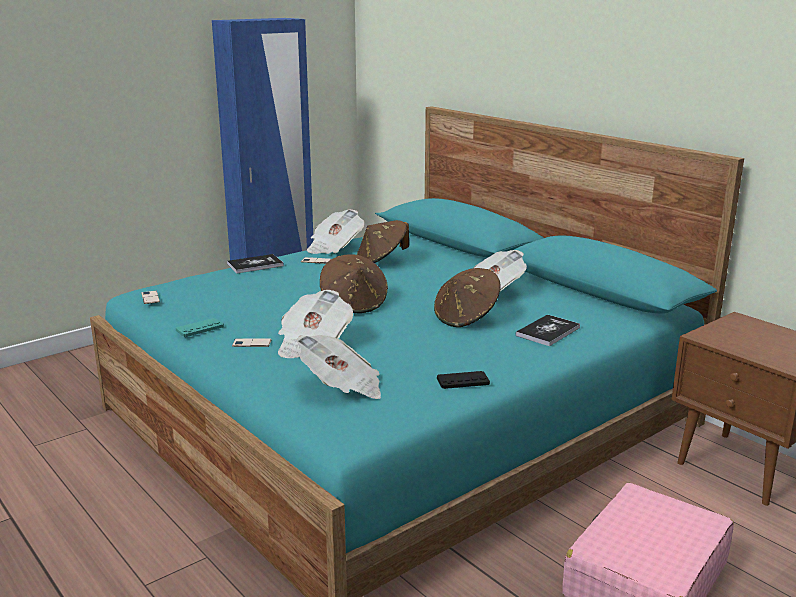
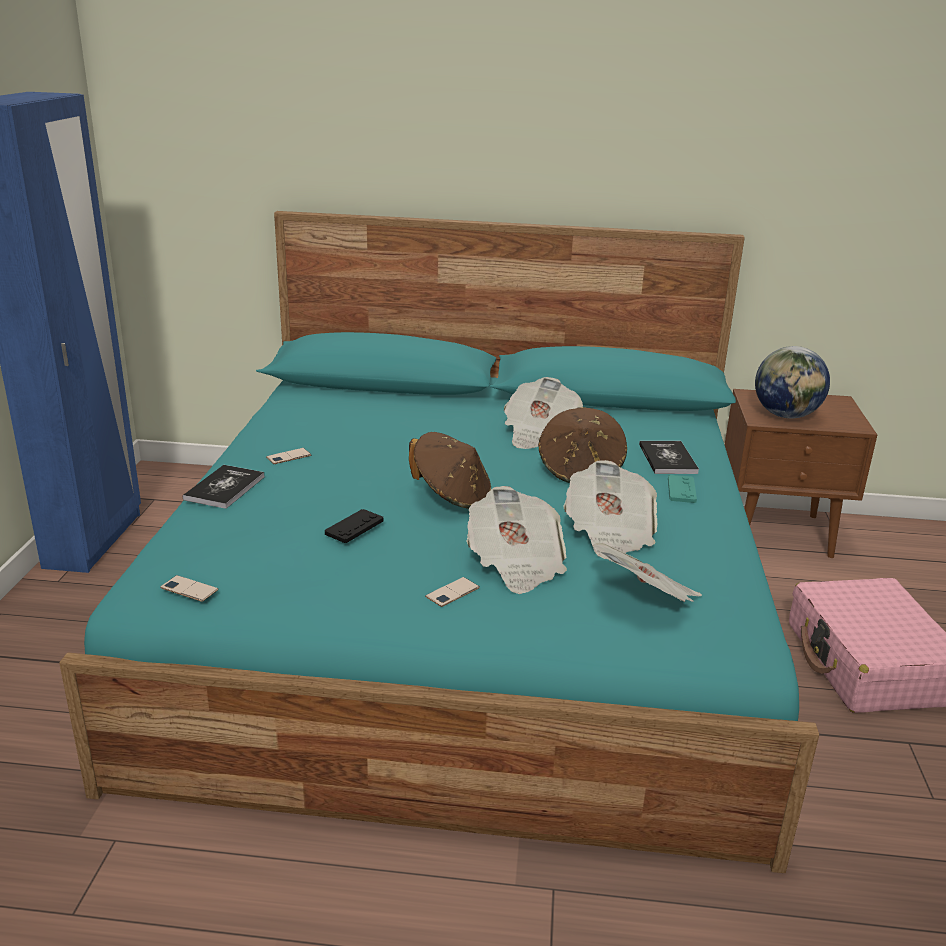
camera: 45 degrees left, 5 degrees up
(200, 328) = (355, 602): turquoise game controller -> turquoise game controller (681, 490)
(334, 247) = (269, 431): newspaper -> newspaper (609, 533)
(382, 260) = (362, 431): brown hat -> none
(463, 381) = (715, 540): black game controller -> black game controller (354, 527)
(737, 340) = (786, 415): none -> globe

